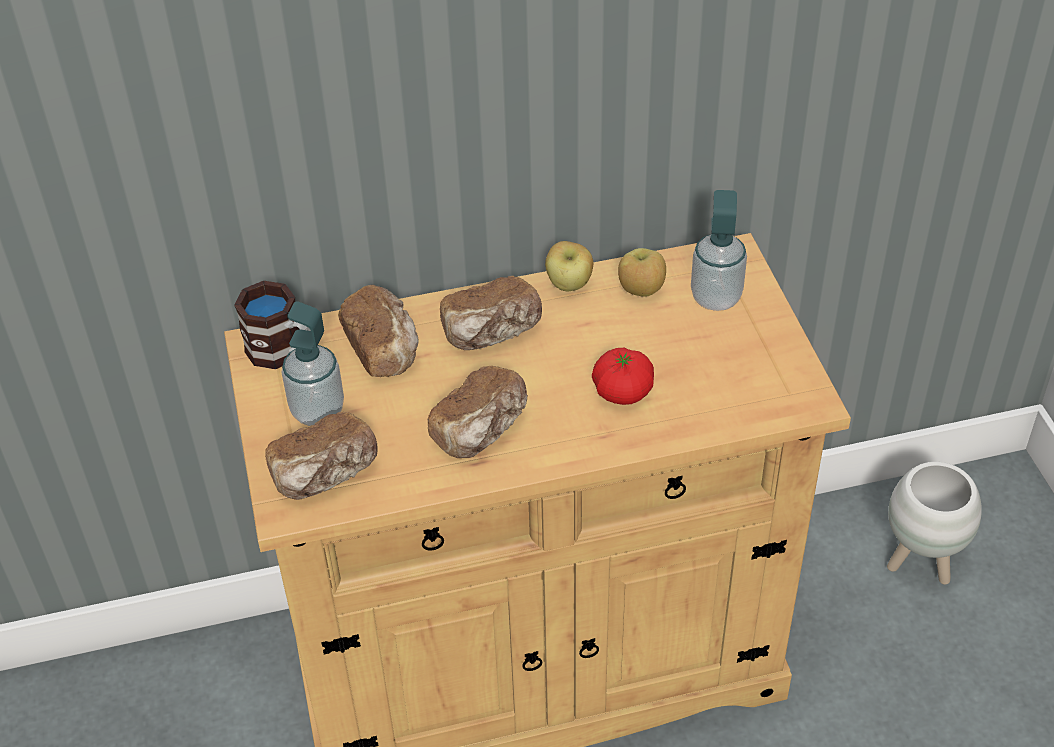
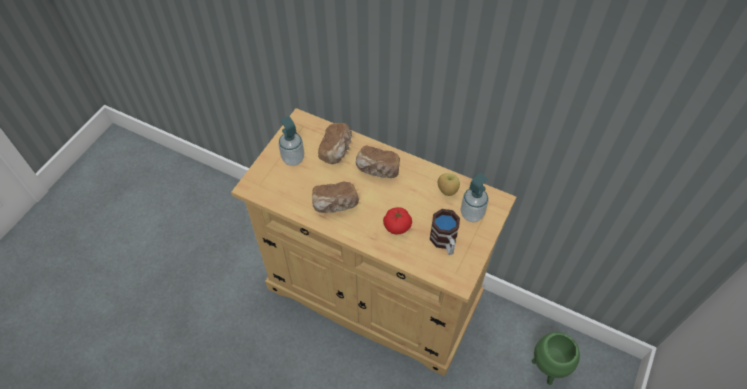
camera: 40 degrees right, 10 degrees up
(284, 353) = (304, 129): mug -> mug (444, 242)
(326, 475) = (272, 184): bread -> none
(569, 285) = (424, 170): apple -> none
(921, 563) = (547, 369): white planter -> green planter

